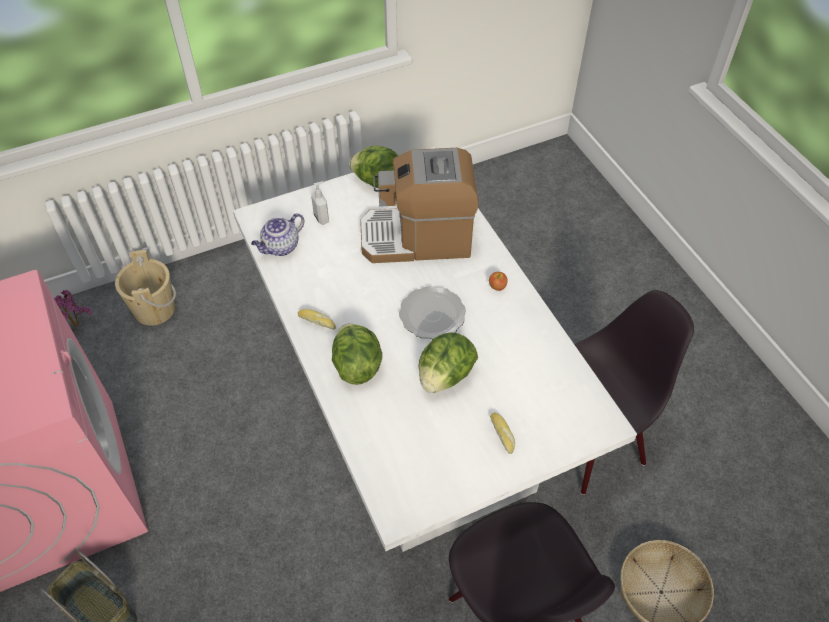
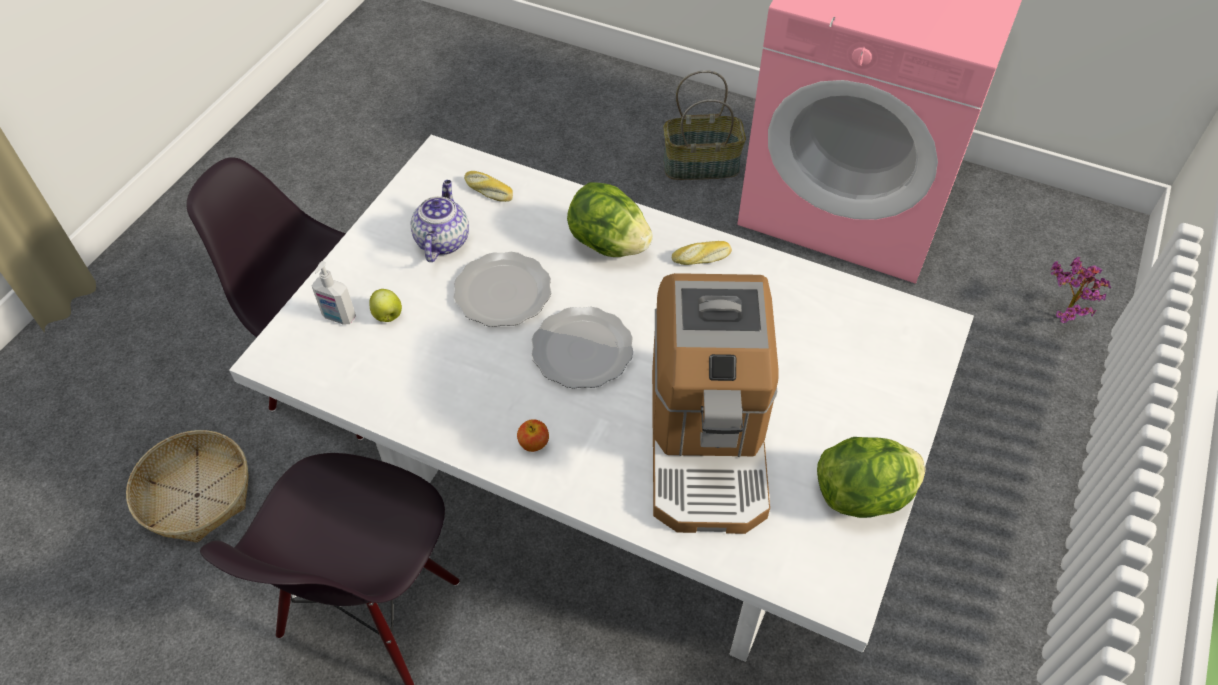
camera: 140 degrees right, 0 degrees up
(154, 309) = (1023, 393): beige bucket -> none
(280, 247) = (852, 309): teapot -> teapot (442, 240)
(322, 218) = (859, 381): soap dispenser -> soap dispenser (338, 317)
(418, 238) = (707, 442): coffee machine -> coffee machine turned 135 degrees clockwise
(445, 376) = (501, 293): lettuce -> plate
(503, 434) = (388, 276): bread -> bread (488, 191)
(521, 405) = (388, 316): none -> apple

